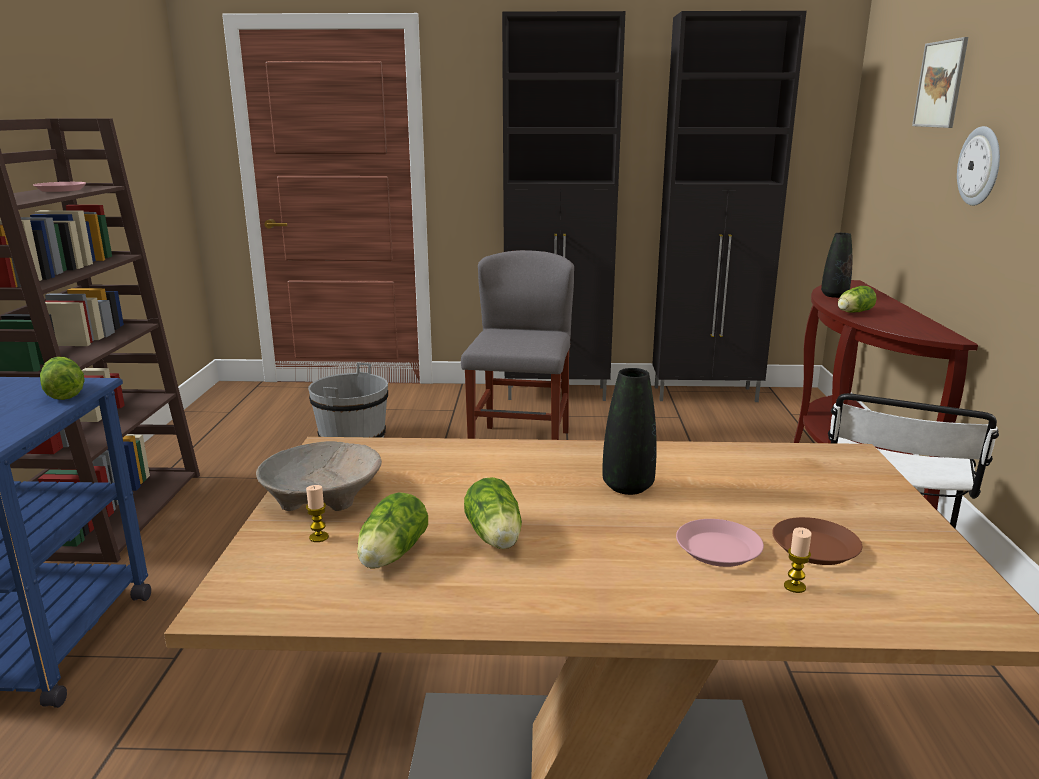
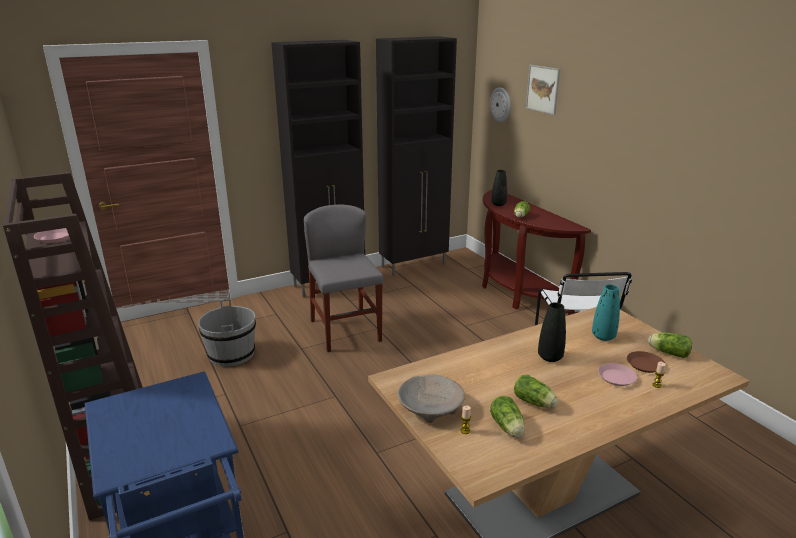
camera: 30 degrees left, 5 degrees up
(64, 392) = (189, 393): lettuce -> lettuce (667, 352)
(784, 485) = (603, 336): none -> turquoise vase
(980, 166) = (578, 138): wall clock -> wall clock (501, 104)

